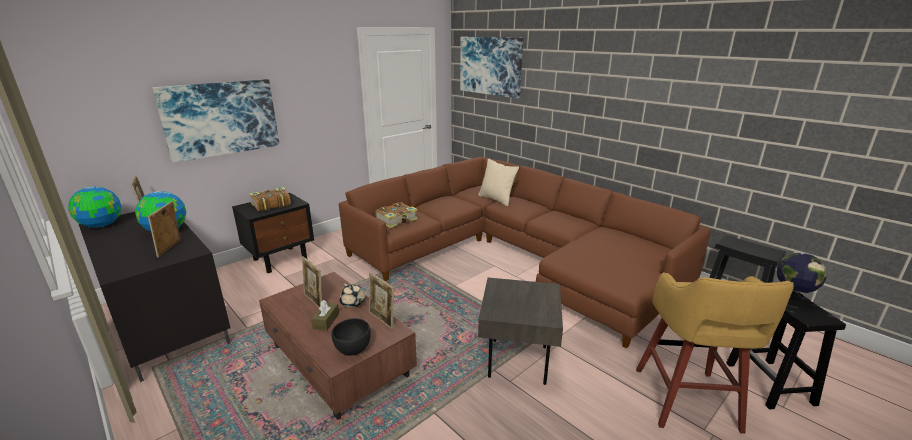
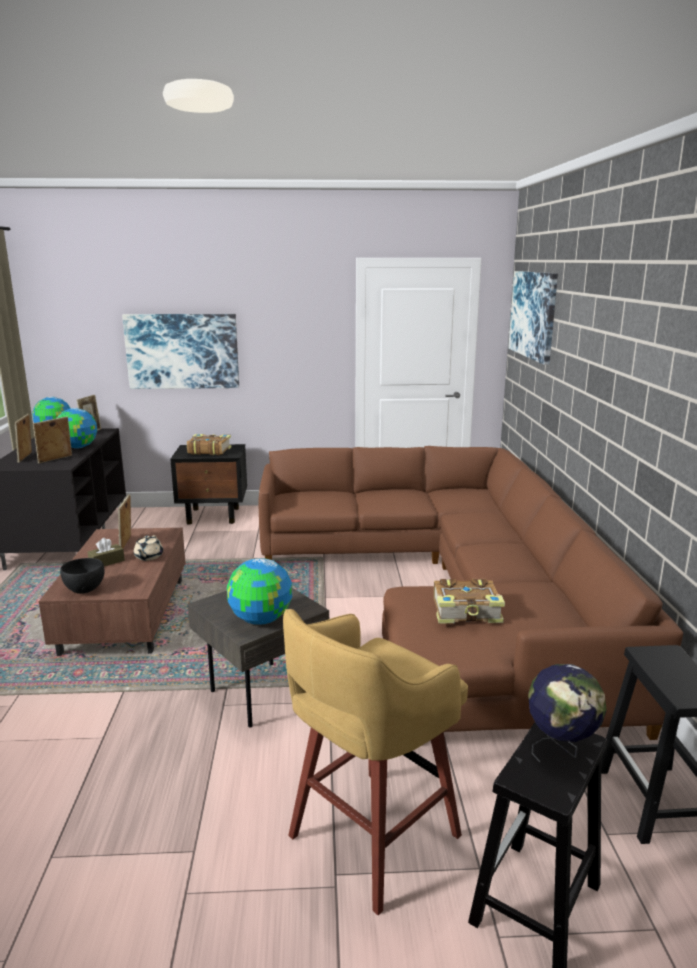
camera: 40 degrees right, 5 degrees down
(382, 319) = (143, 578): picture frame -> picture frame (26, 457)
(397, 220) = (309, 498): book -> book (467, 612)
(496, 199) = (467, 509): beige pillow -> none
(540, 307) = (261, 619): none -> globe

